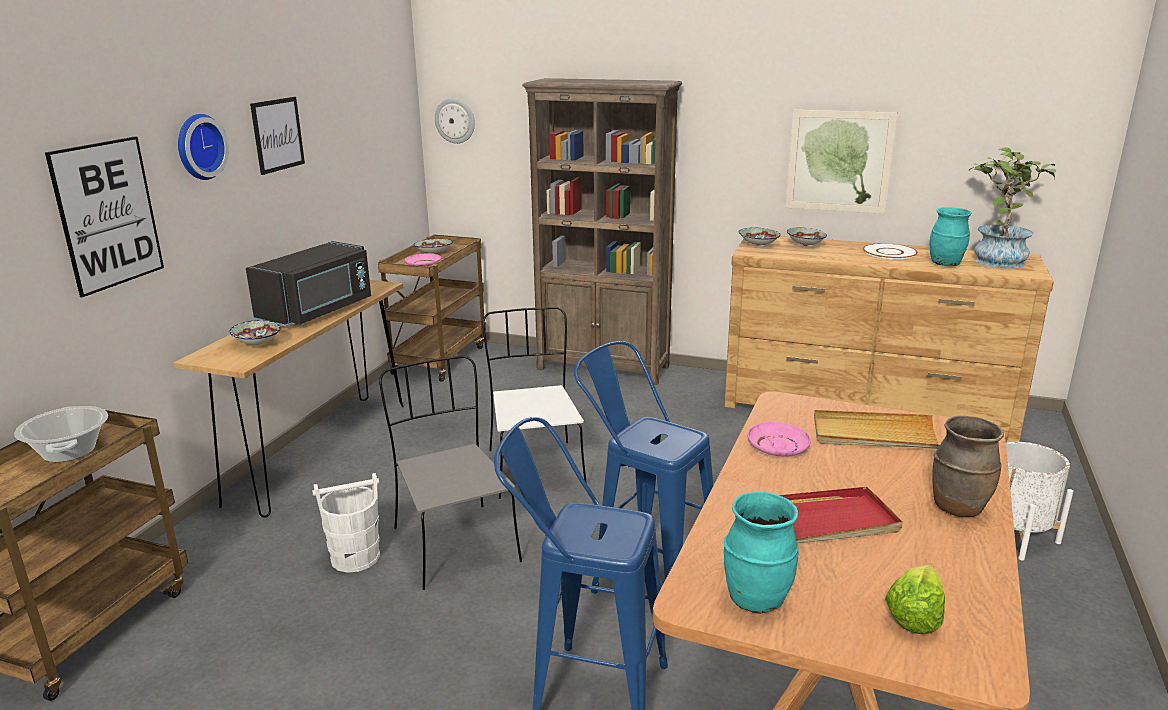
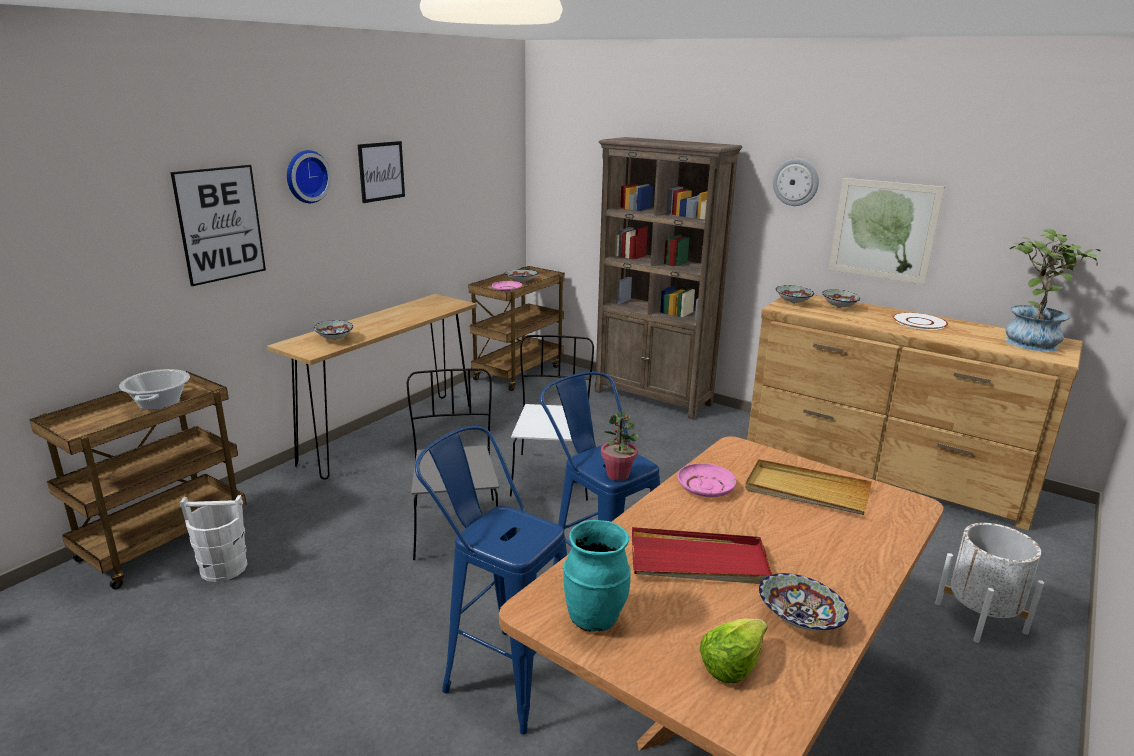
camera: 15 degrees right, 0 degrees up
(318, 311) = (396, 318): black microwave -> none
(355, 558) = (374, 524): white bucket -> white bucket (223, 568)
(455, 120) = (552, 169): wall clock -> wall clock (796, 182)
(673, 450) = (618, 475): none -> potted plant
(946, 264) = (970, 339): turquoise vase -> none
(947, 559) = (800, 619): none -> bowl
(958, 507) = (844, 573): brown vase -> none

